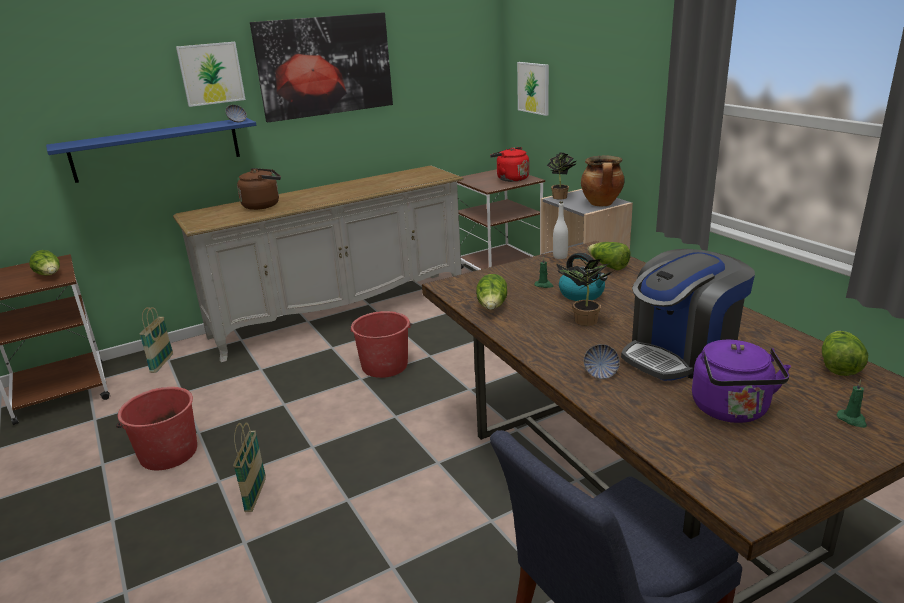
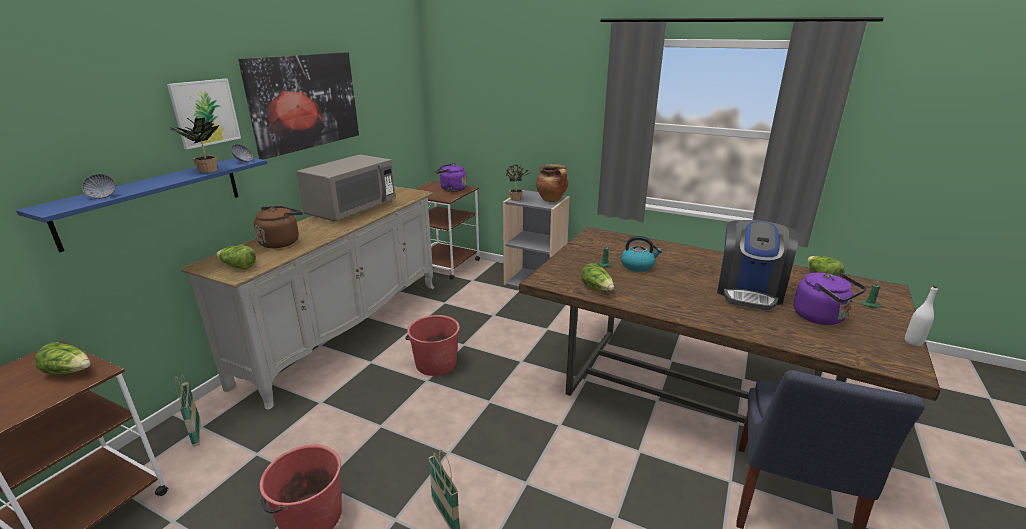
camera: 35 degrees left, 0 degrees up
(360, 185) = (352, 210): none -> grey microwave
(510, 179) = (451, 189): red kettle -> purple kettle
(533, 88) = (461, 115): picture -> none
(560, 256) = (583, 242): white bottle -> white bottle (913, 342)
(582, 321) = (666, 284): potted plant -> potted plant (205, 171)
(600, 373) = (729, 316): bowl -> bowl (102, 196)
(608, 266) = (622, 243): lettuce -> lettuce (238, 267)

